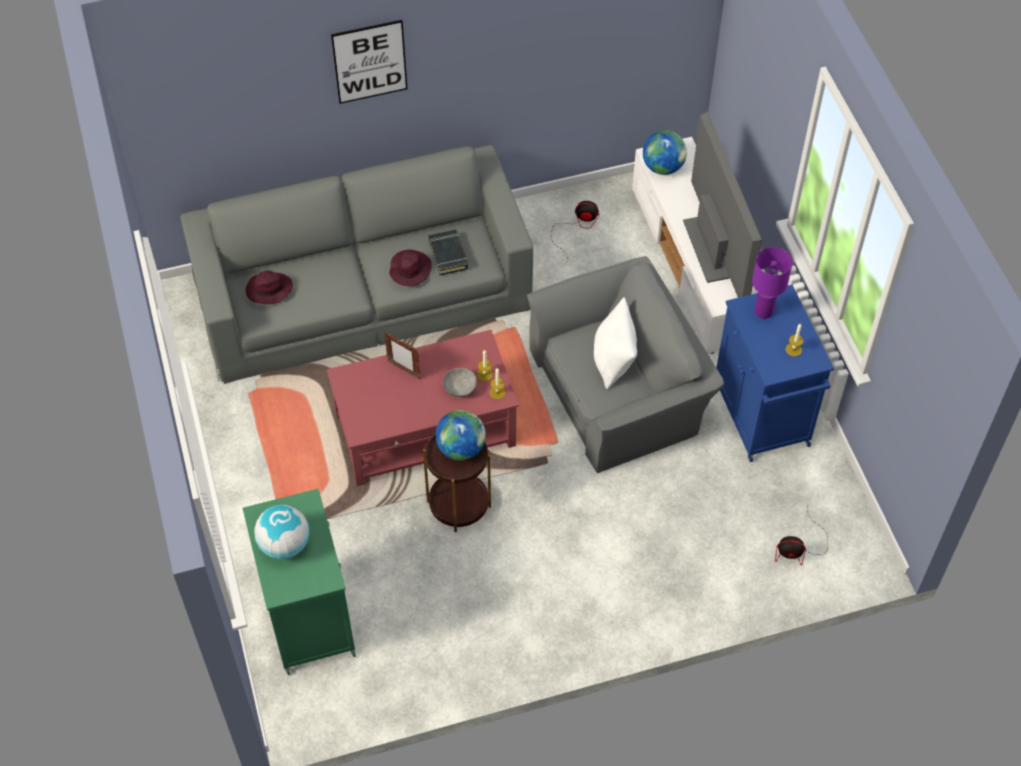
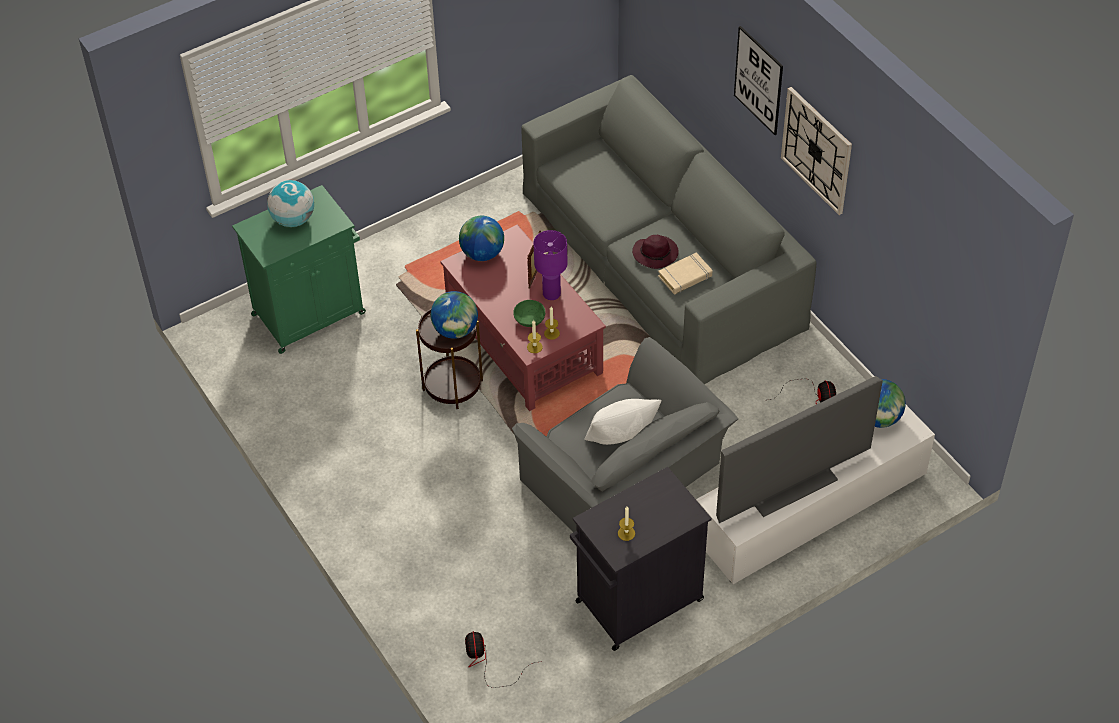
camera: 75 degrees right, 5 degrees down
(268, 290) = (591, 165): purple hat -> none
(355, 408) = (482, 253): none -> globe
(448, 255) = (685, 276): black book -> beige book
(459, 388) = (529, 319): grey bowl -> green bowl
(466, 54) = (816, 150): none -> wall clock
(762, 416) = (637, 602): blue cabinet -> black cabinet
(763, 312) = (665, 500): purple table lamp -> purple table lamp (551, 294)

